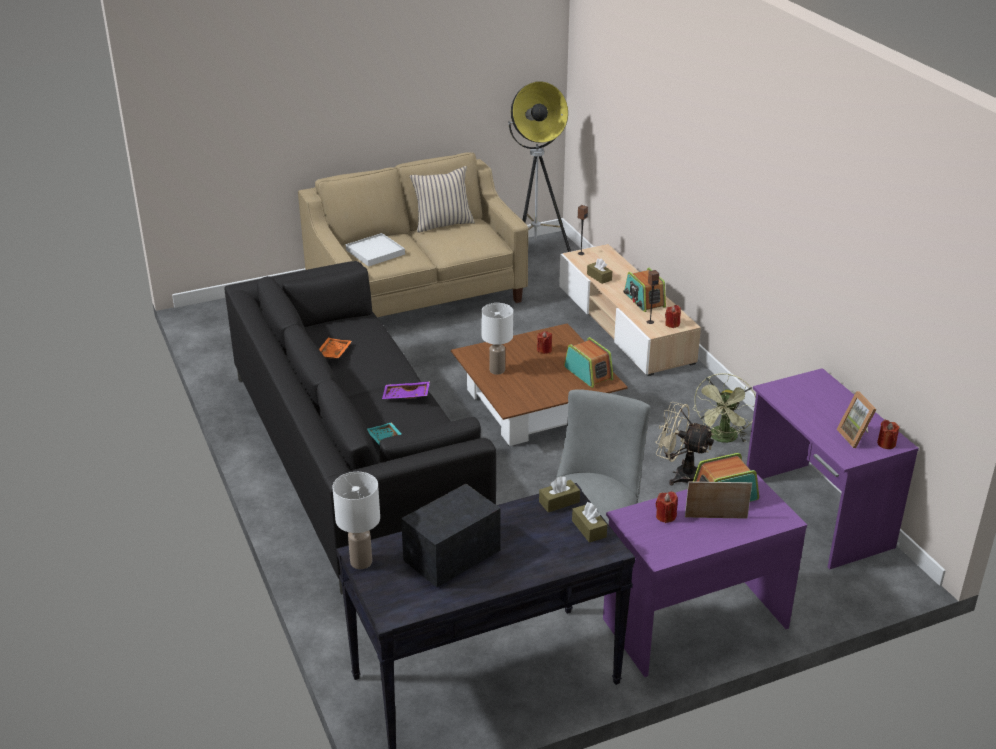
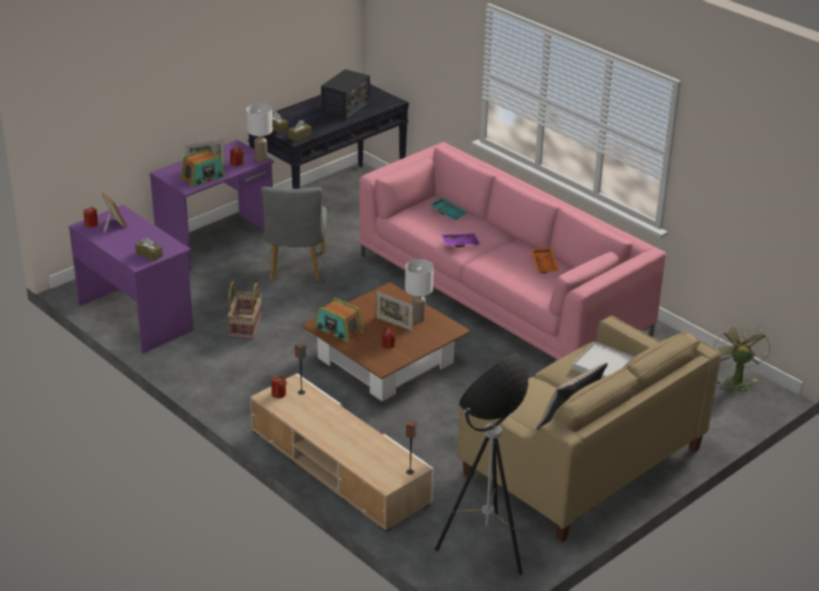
camera: 160 degrees right, 0 degrees up
(354, 457) = (501, 294): black sofa -> pink sofa
(362, 562) = (390, 99): white table lamp -> white table lamp (260, 159)
(526, 369) = (394, 323): none -> picture frame
(599, 277) = (374, 440): brown tissue box -> brown tissue box (149, 255)
(644, 300) = (315, 418): radio -> none
(680, 474) = (245, 326): beige fan -> basket
(723, 439) = (215, 361): green fan -> green fan (735, 381)

